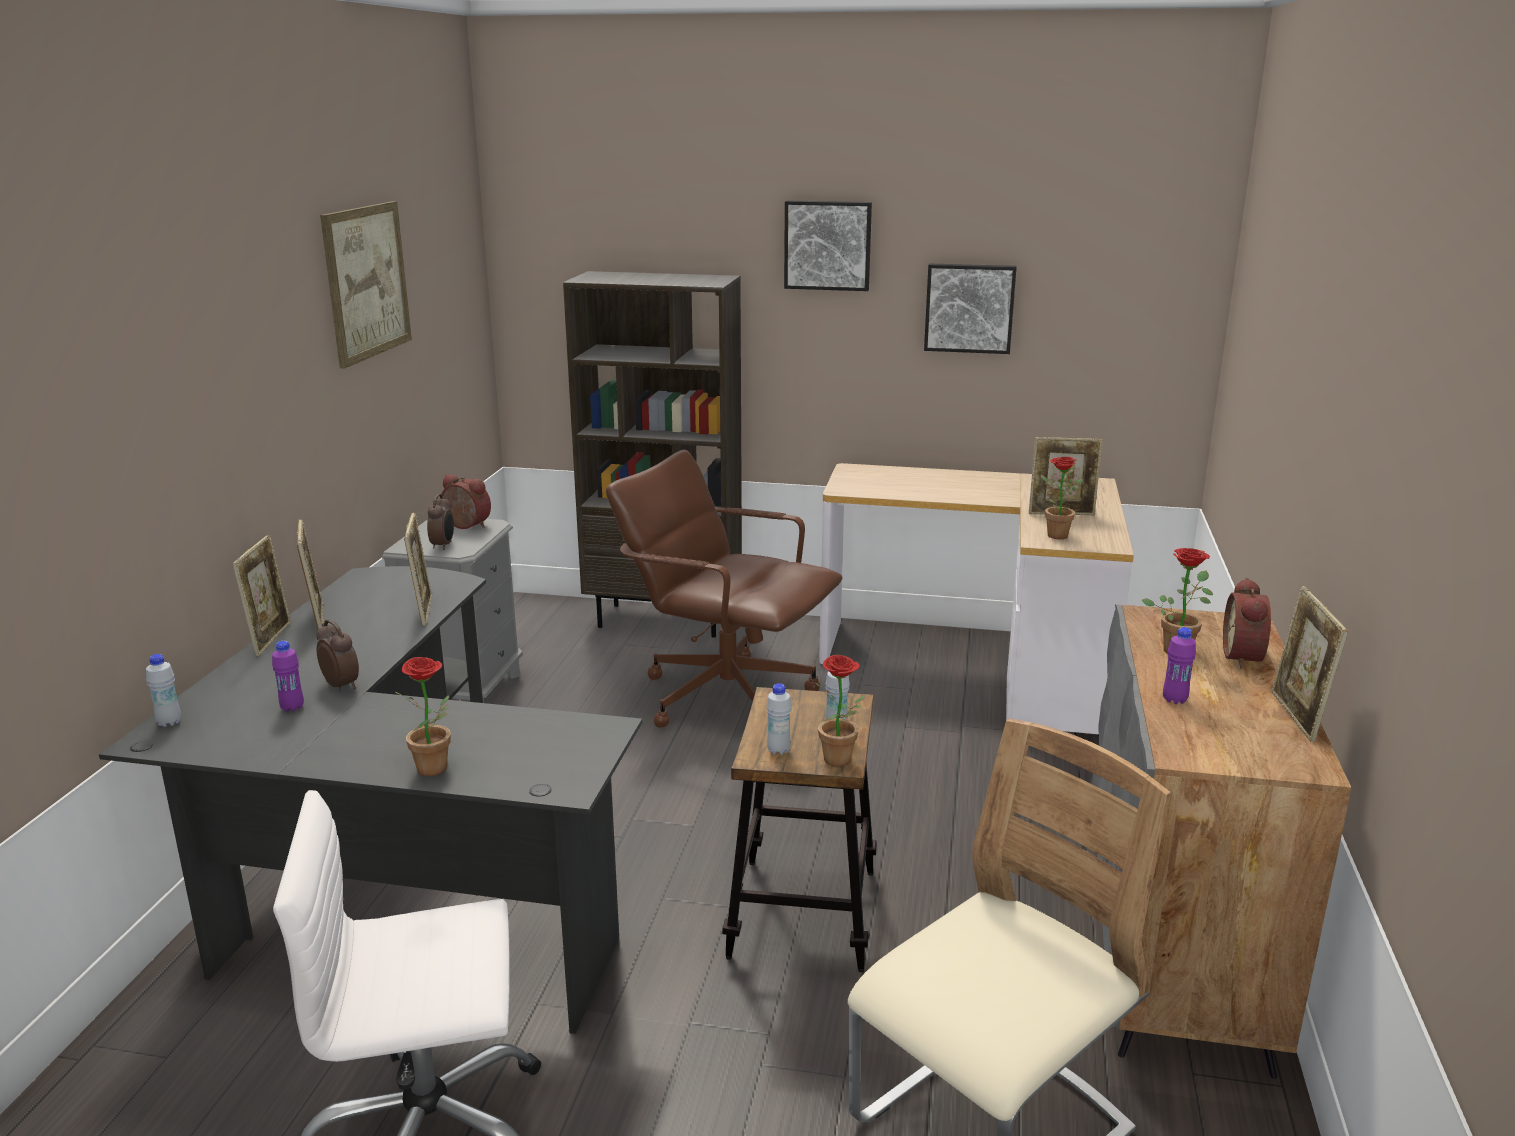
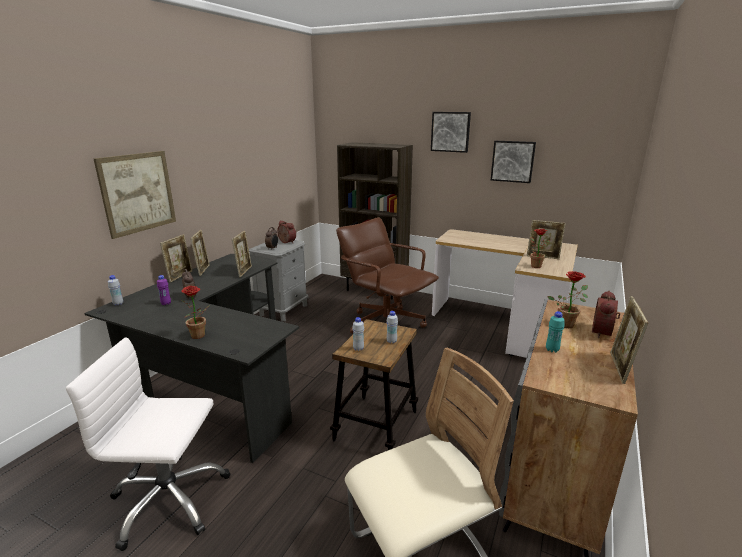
camera: 15 degrees right, 0 degrees up
(366, 282) = (248, 138): picture -> picture (138, 193)
(841, 762) = (383, 358): potted plant -> none
(1174, 700) = (552, 350): purple bottle -> turquoise bottle

